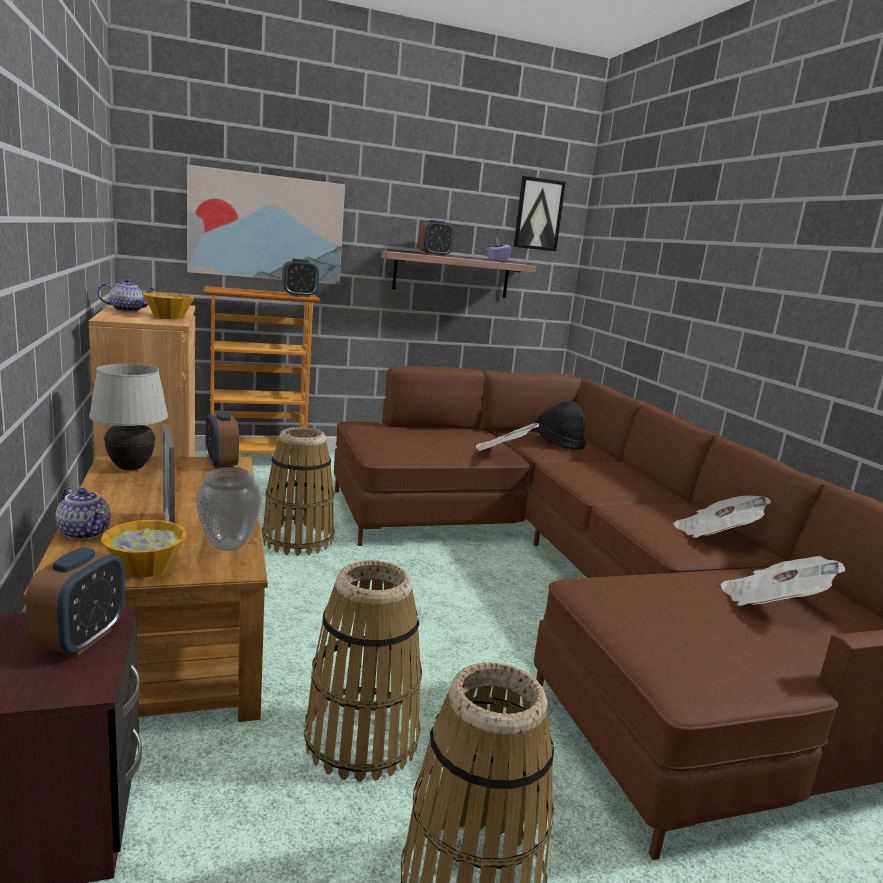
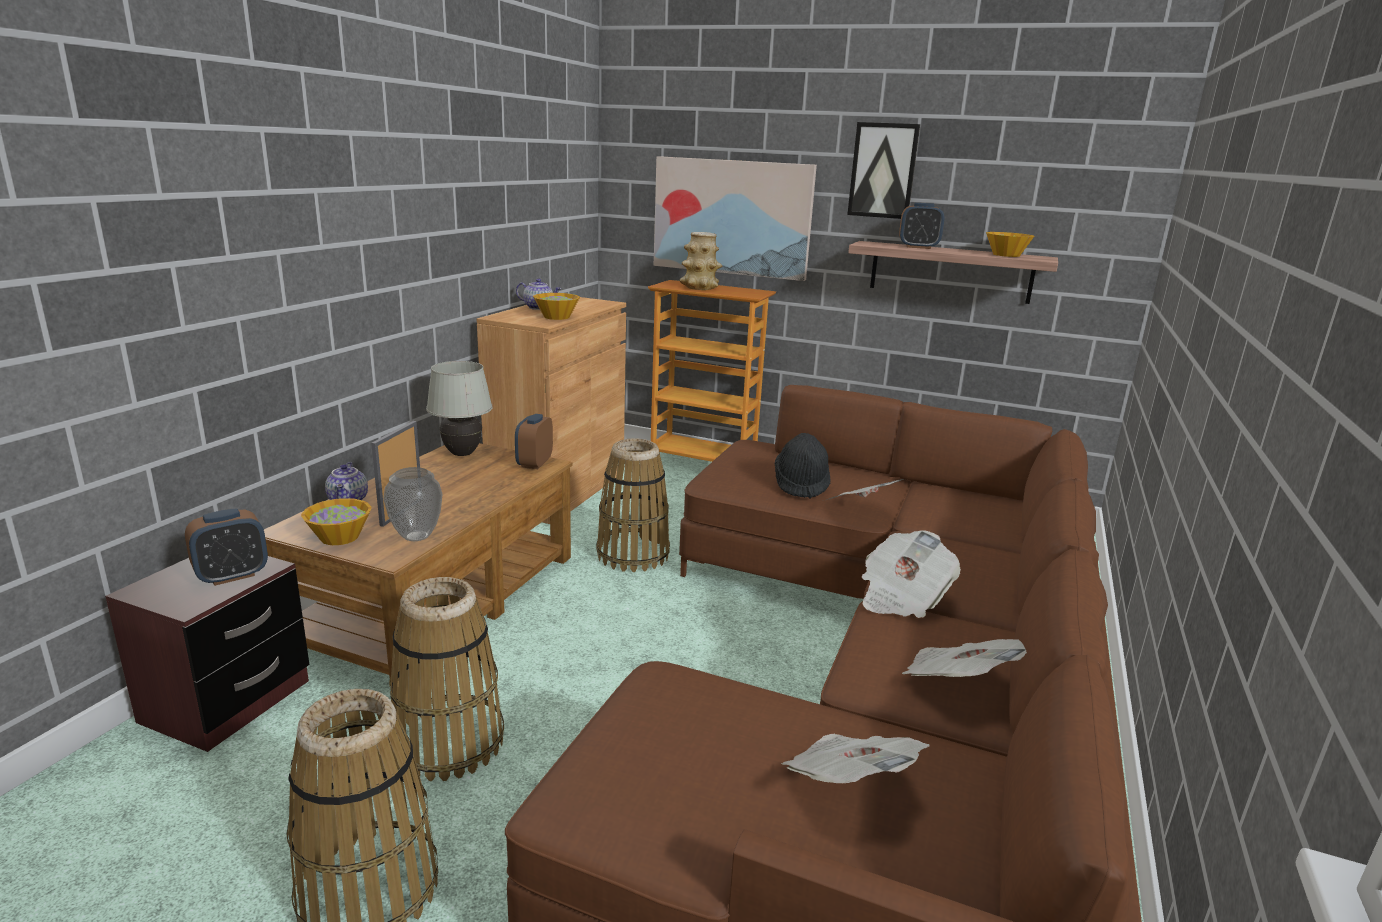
camera: 40 degrees right, 5 degrees up
(250, 291) = (699, 288): none -> vase
(299, 296) = (745, 294): alarm clock -> none
(496, 261) = (1006, 255): purple tissue box -> bowl
(538, 214) = (1090, 186): picture -> picture (883, 170)
(559, 442) = (969, 511): black hat -> black hat (801, 485)
(614, 498) = (902, 597): none -> newspaper

